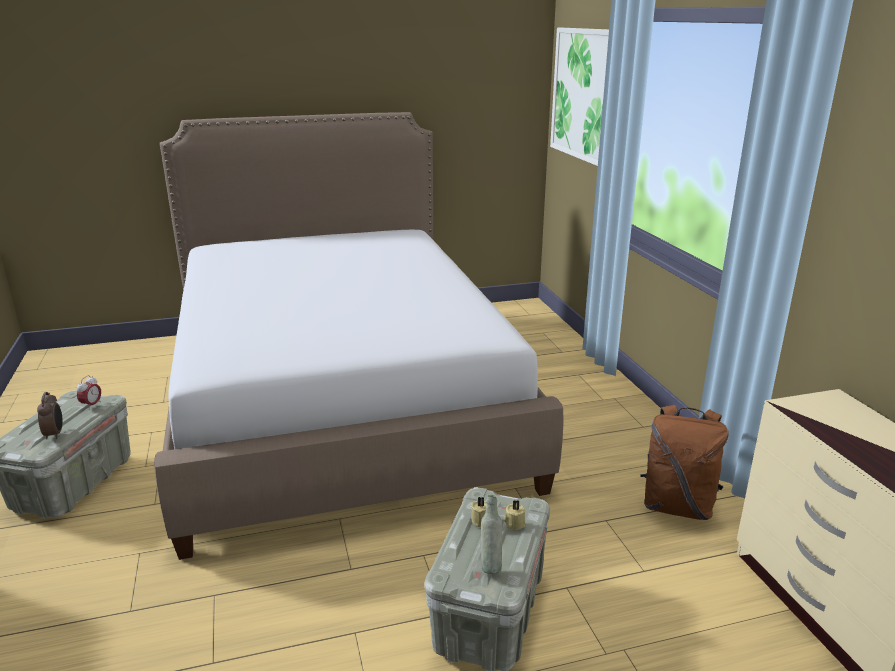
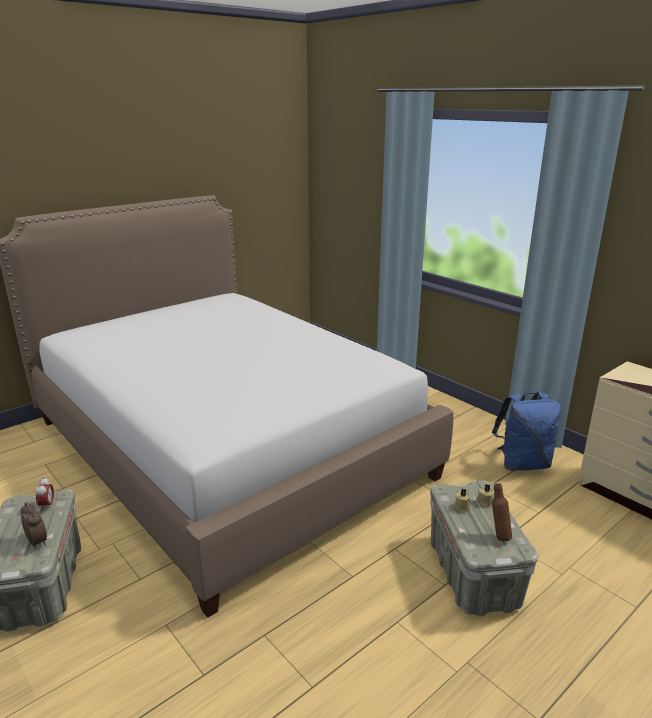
camera: 25 degrees left, 0 degrees up
(490, 566) = (498, 535): grey bottle -> brown bottle
(583, 94) = (350, 172): picture -> none
(677, 506) = (522, 464): brown backpack -> blue backpack

